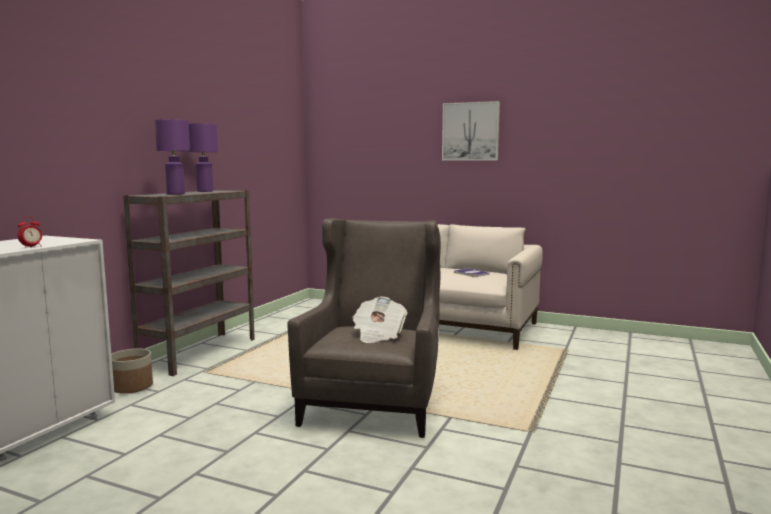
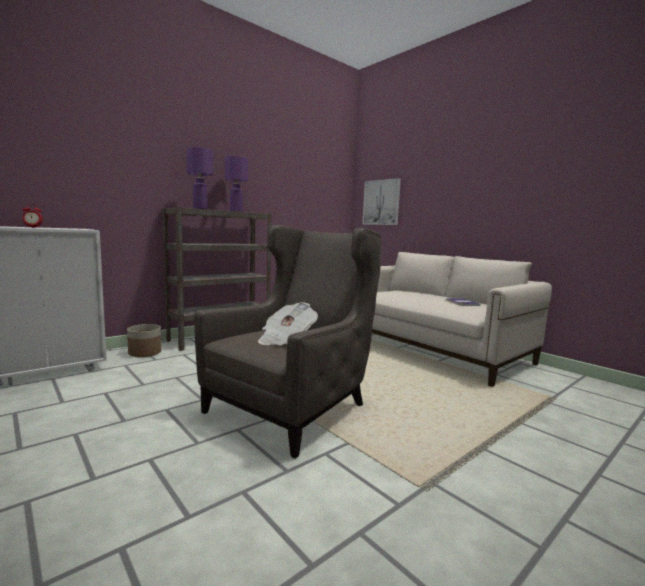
camera: 25 degrees right, 0 degrees up
(470, 131) = (487, 167): picture -> picture (381, 202)

